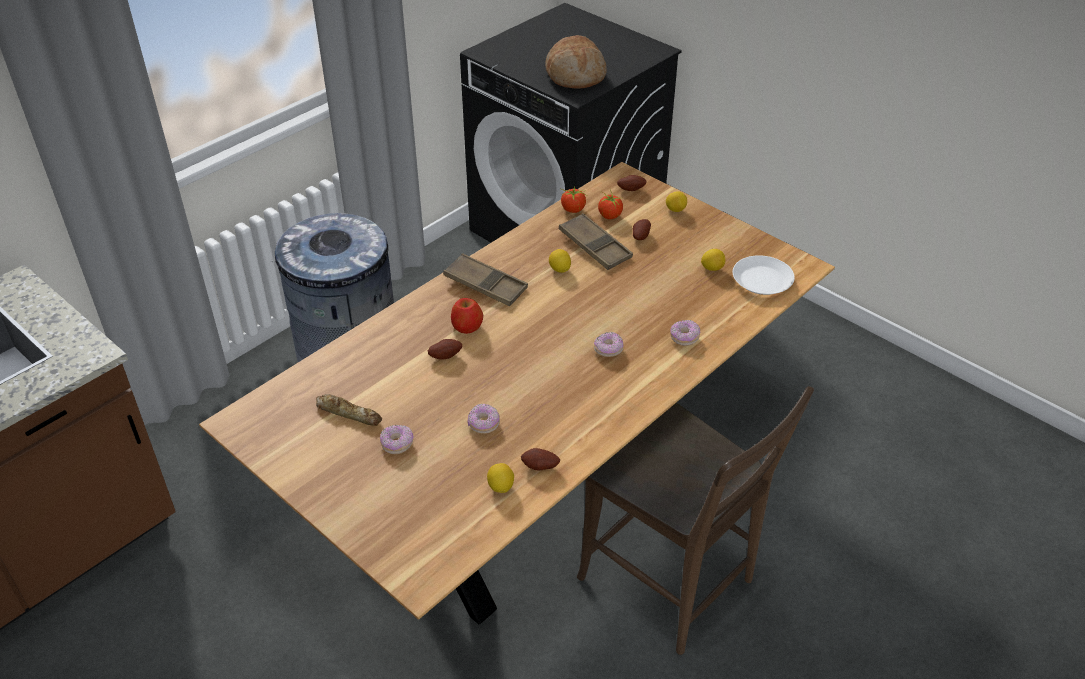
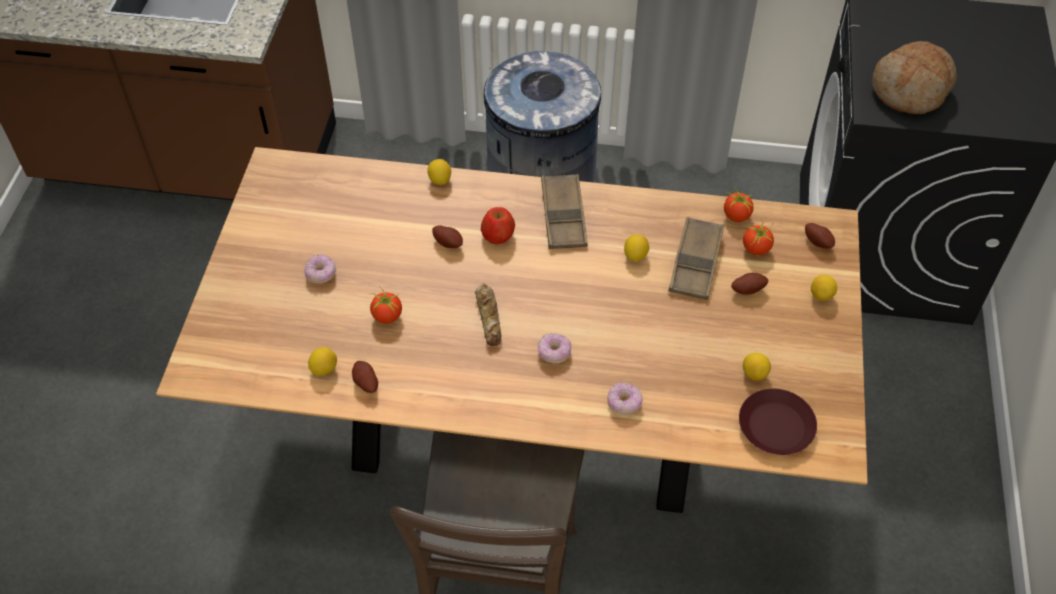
camera: 55 degrees right, 10 degrees up
(349, 413) = (332, 224): bread -> bread (489, 317)
(375, 330) = (440, 180): none -> lemon
(483, 424) = (387, 316): donut -> tomato
(761, 280) = (775, 426): white plate -> brown plate

